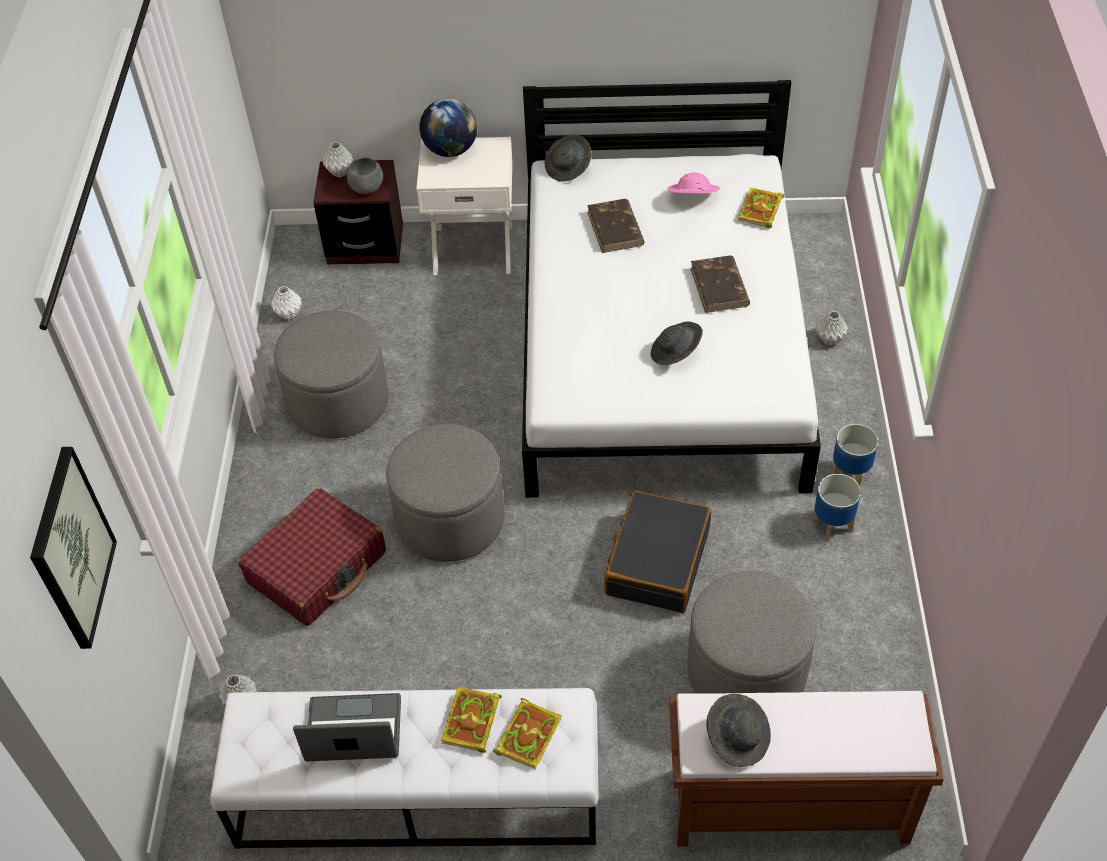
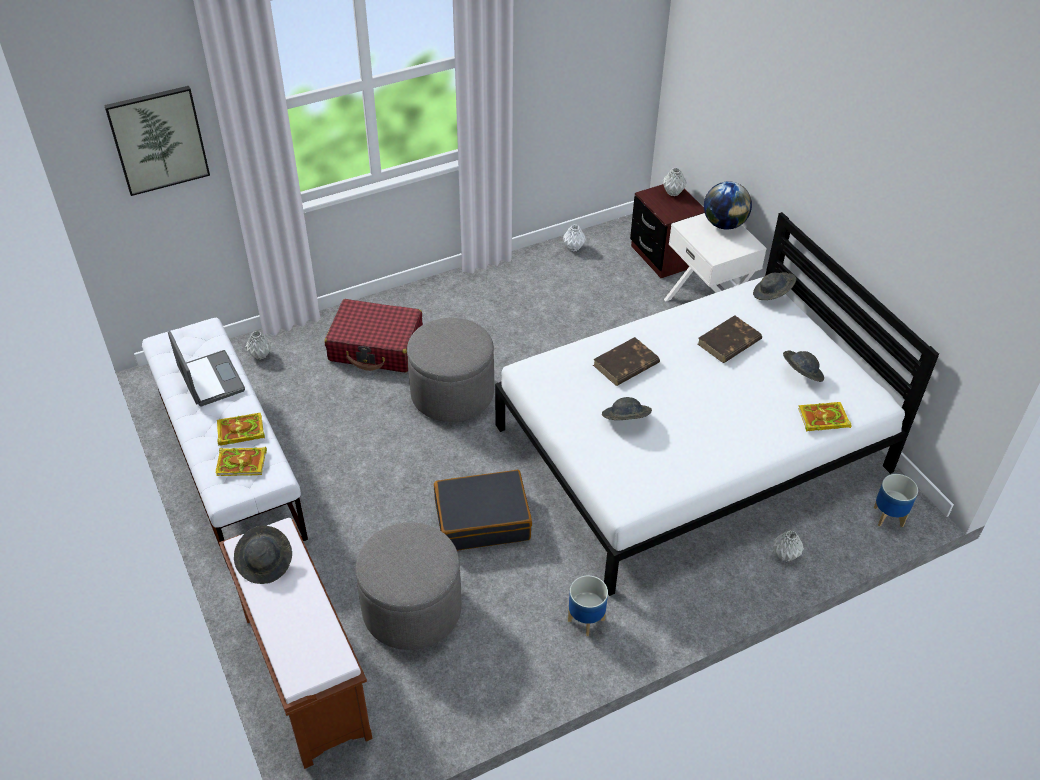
camera: 60 degrees right, 5 degrees down
(338, 402) = (515, 301): grey ottoman -> none
(367, 188) = (669, 210): grey bowl -> none
(692, 198) = (801, 374): pink hat -> grey hat
(719, 287) = (714, 423): brown book -> brown book (625, 365)
(850, 473) = (647, 616): planter -> planter (888, 516)

